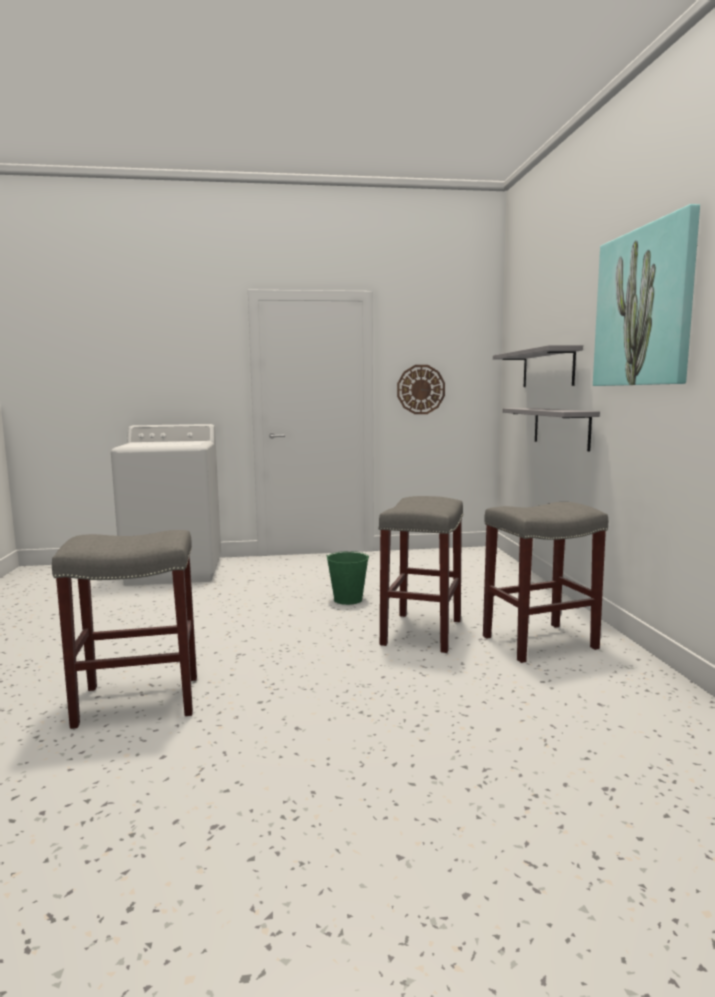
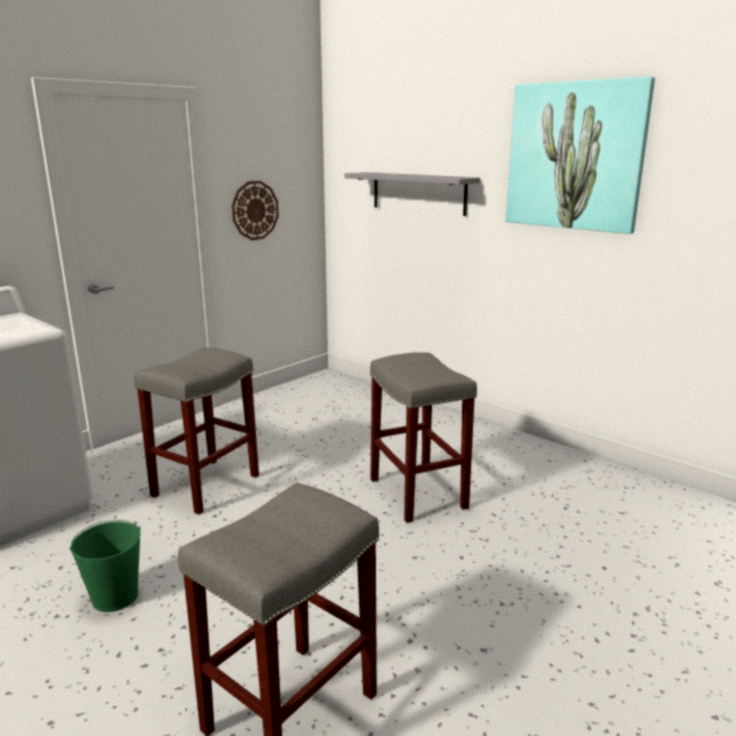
camera: 40 degrees left, 10 degrees up
(348, 599) = (295, 478): green bucket -> green bucket (115, 597)
(540, 642) = (511, 468): grey stool -> grey stool (206, 484)
(561, 427) = (445, 255): grey shelf -> none

